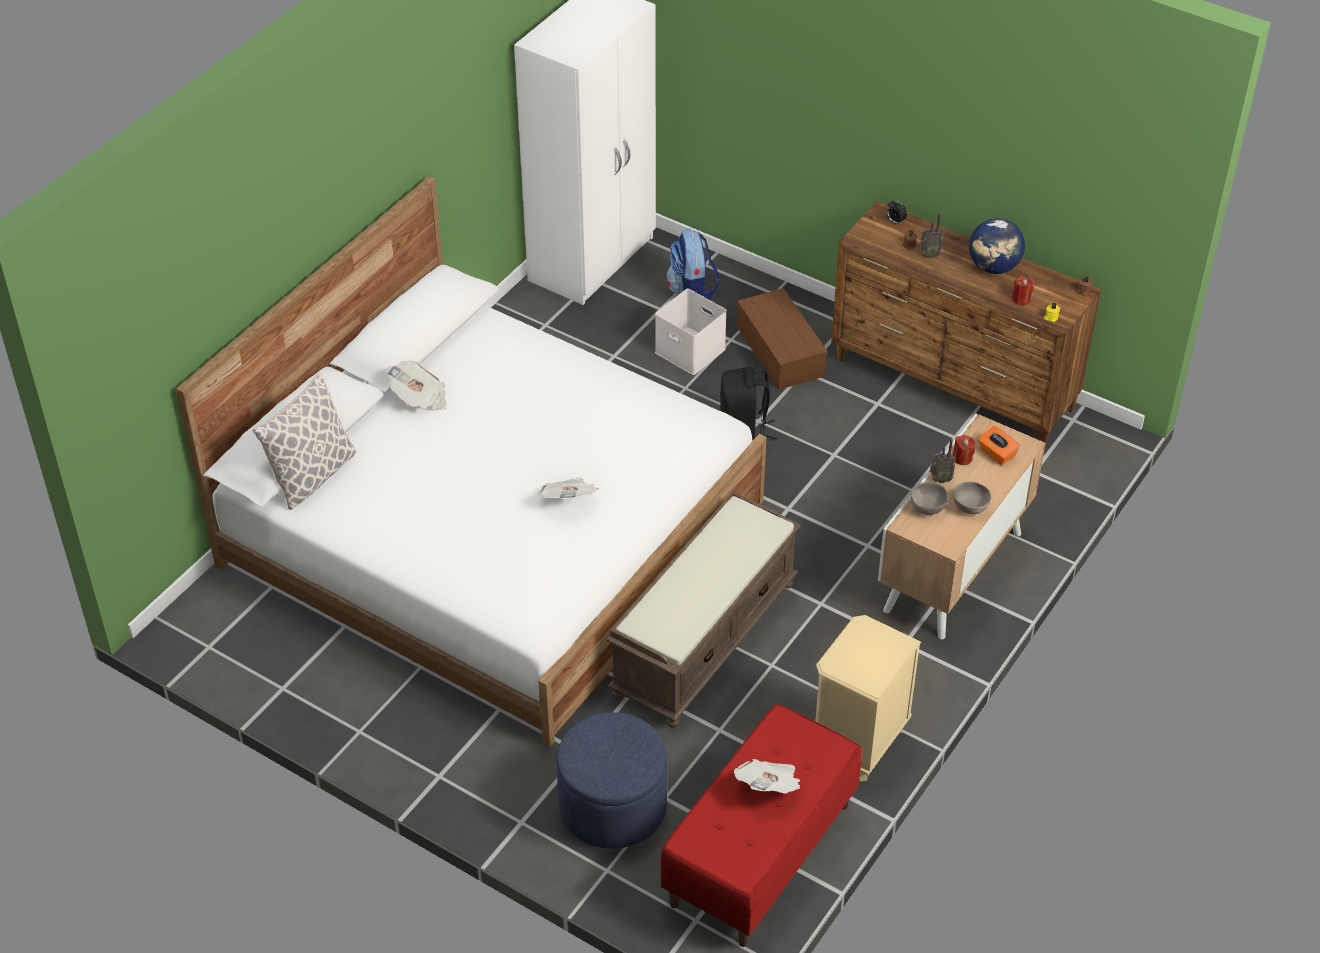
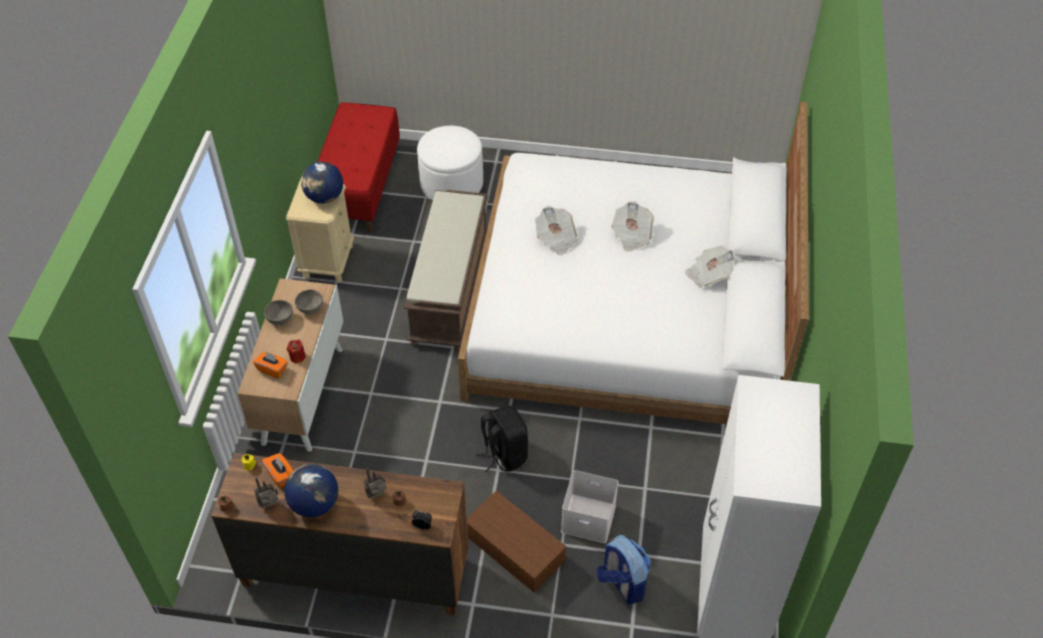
camera: 155 degrees right, 5 degrees up
(312, 475) = (728, 200): pillow -> none
(613, 806) = (451, 184): blue ottoman -> white ottoman
(769, 787) = (352, 149): newspaper -> newspaper (631, 235)
(854, 652) = (324, 197): none -> globe
(940, 479) = (309, 334): radio -> radio (270, 506)
(1021, 299) = (281, 475): red candle -> orange tissue box

